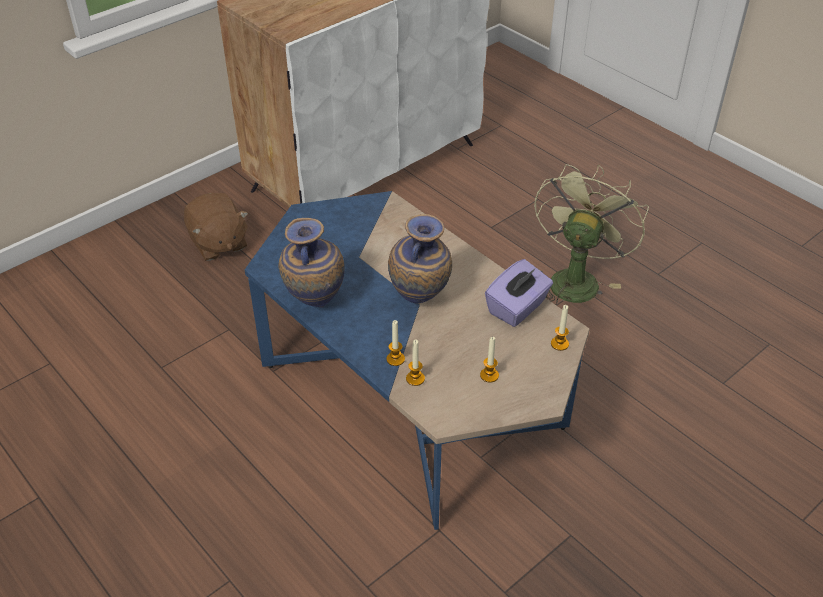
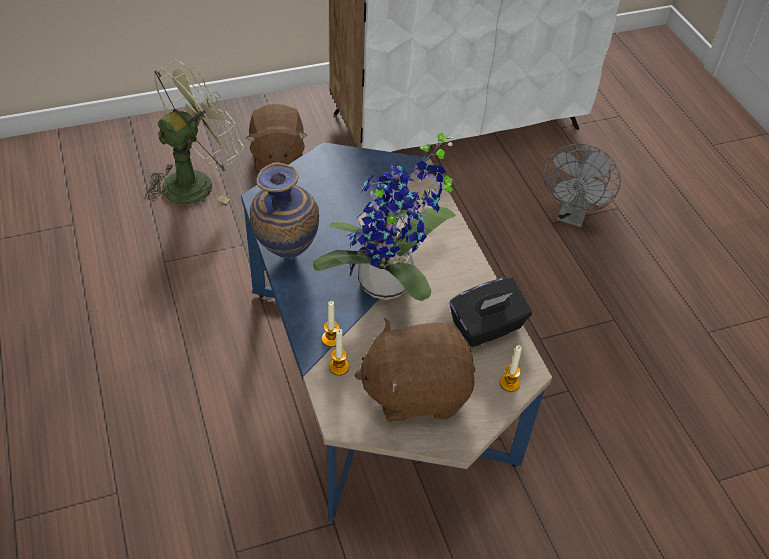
camera: 20 degrees right, 5 degrees up
(420, 302) = (390, 287): vase -> potted plant
(489, 375) = (415, 391): candle -> brown plush toy
(504, 216) = (572, 216): none -> grey fan
(517, 308) = (487, 327): purple tissue box -> black tissue box
(575, 278) = (613, 307): green fan -> green fan (196, 181)

